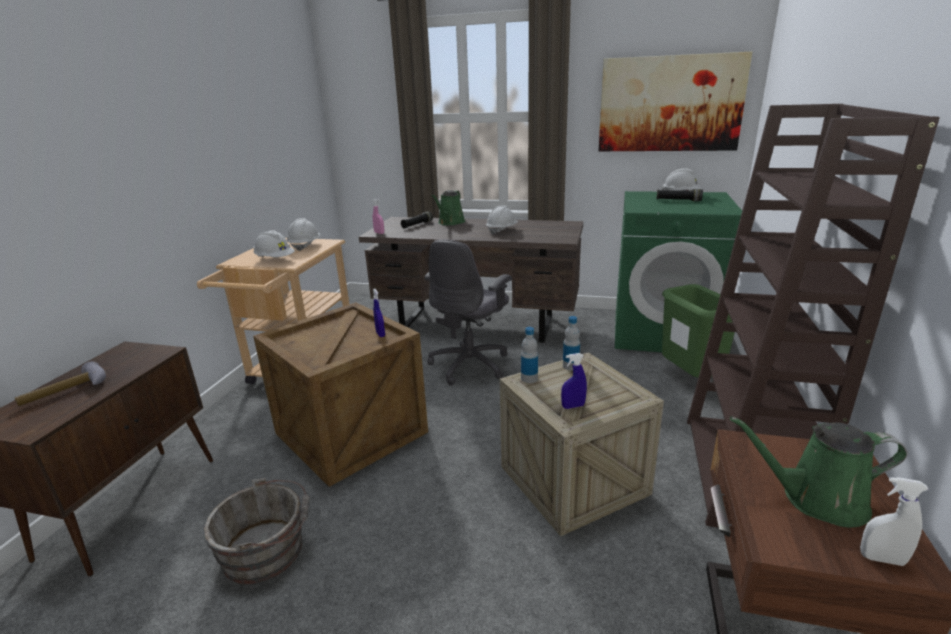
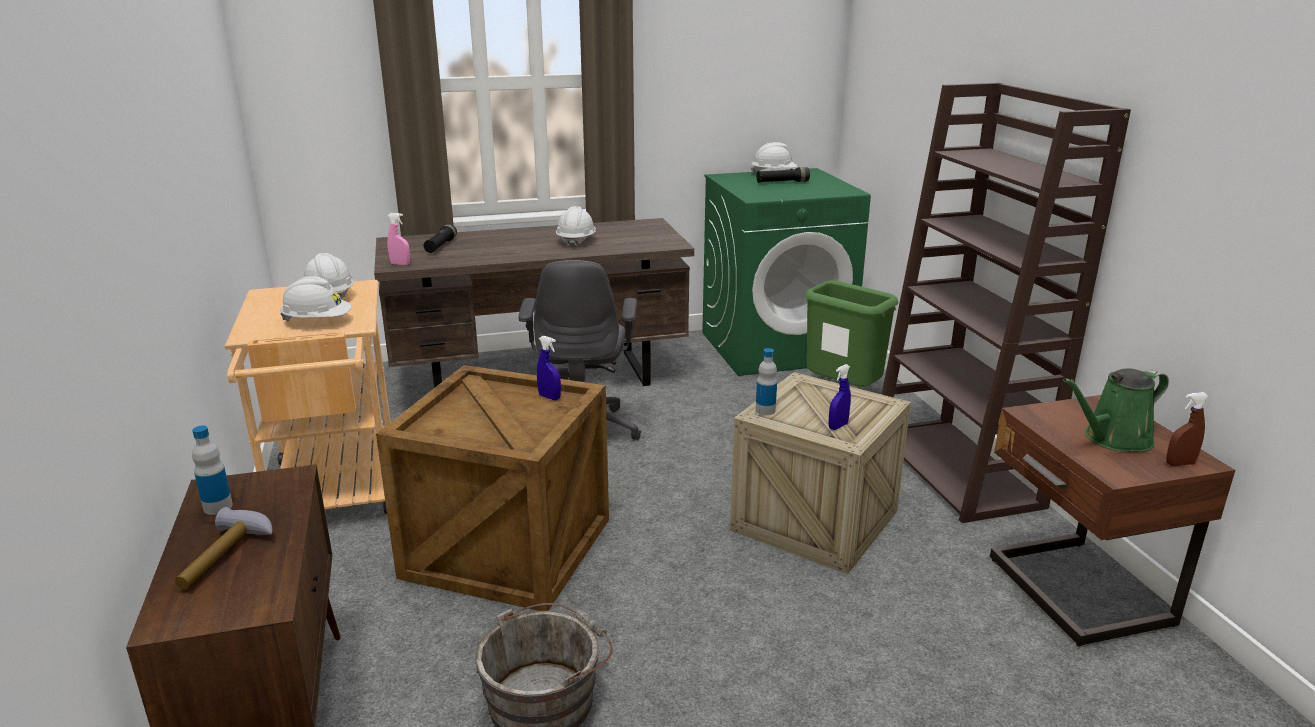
camera: 30 degrees left, 0 degrees up
(450, 223) = (486, 237): green watering can -> none
(570, 366) = (792, 389): bottle -> bottle (218, 507)
(670, 104) = (749, 64): picture -> none
(882, 559) = (1180, 464): white spray bottle -> brown spray bottle

